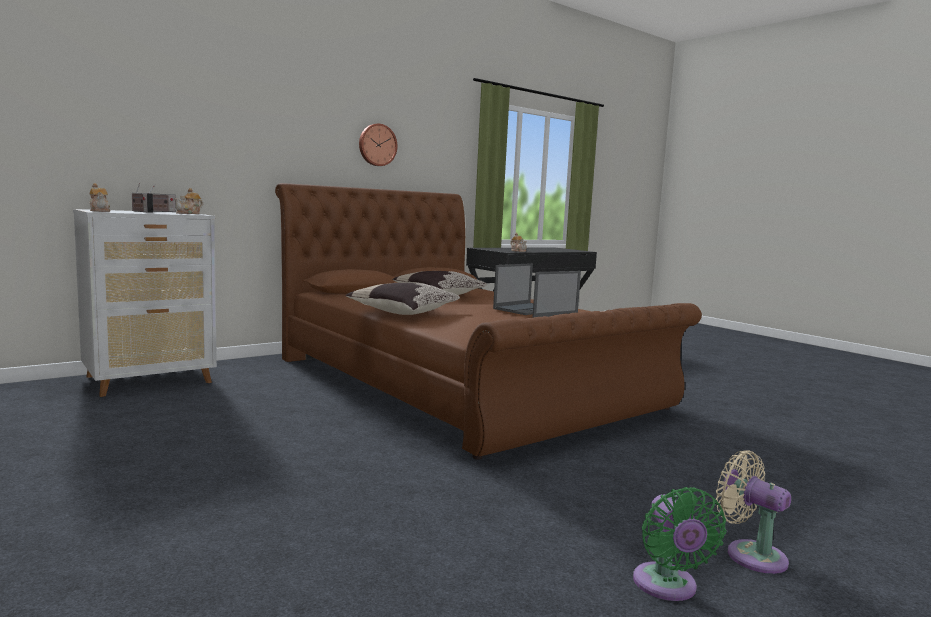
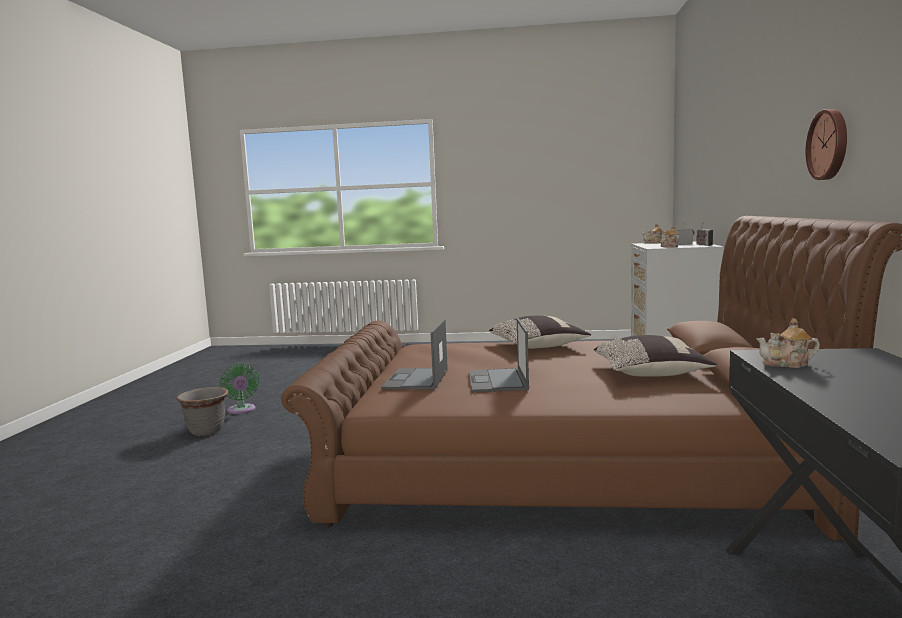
camera: 135 degrees right, 0 degrees up
(667, 587) = (241, 410): green fan -> green fan turned 150 degrees counterclockwise
(750, 554) = (207, 431): beige fan -> grey planter

